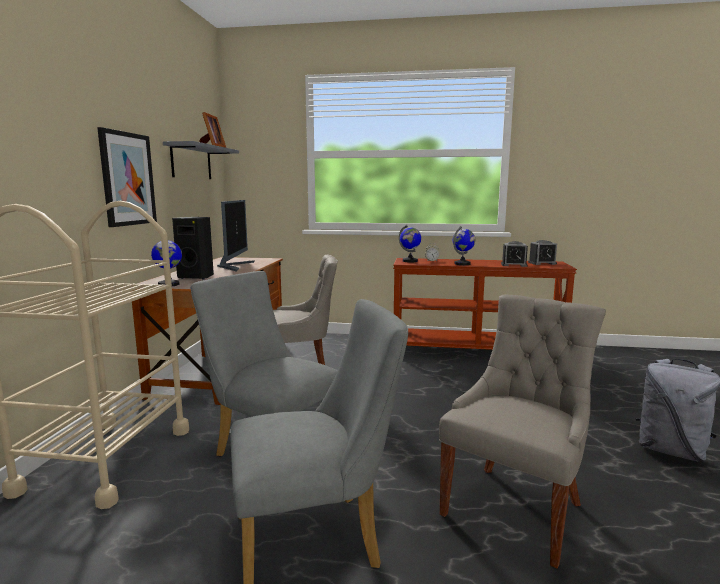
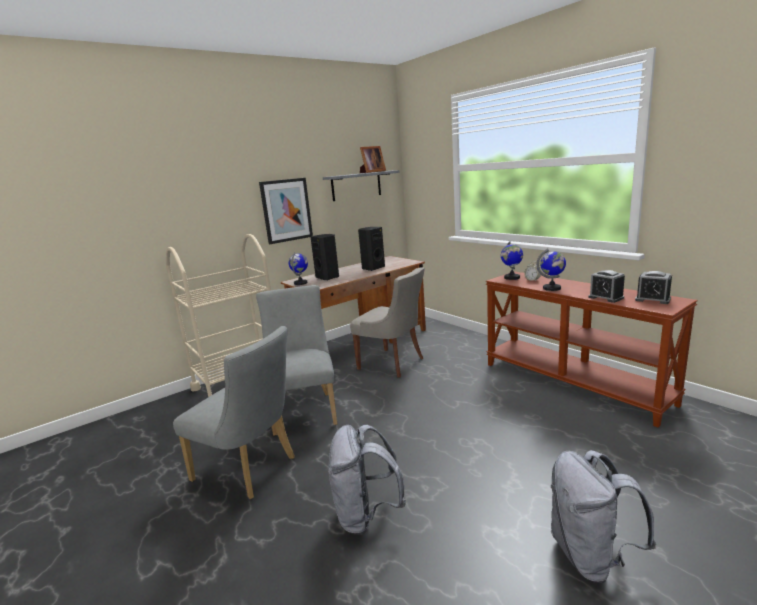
camera: 45 degrees right, 5 degrees up
(234, 266) = (372, 268): monitor -> black speaker
(515, 508) = (366, 515): grey chair -> grey backpack

